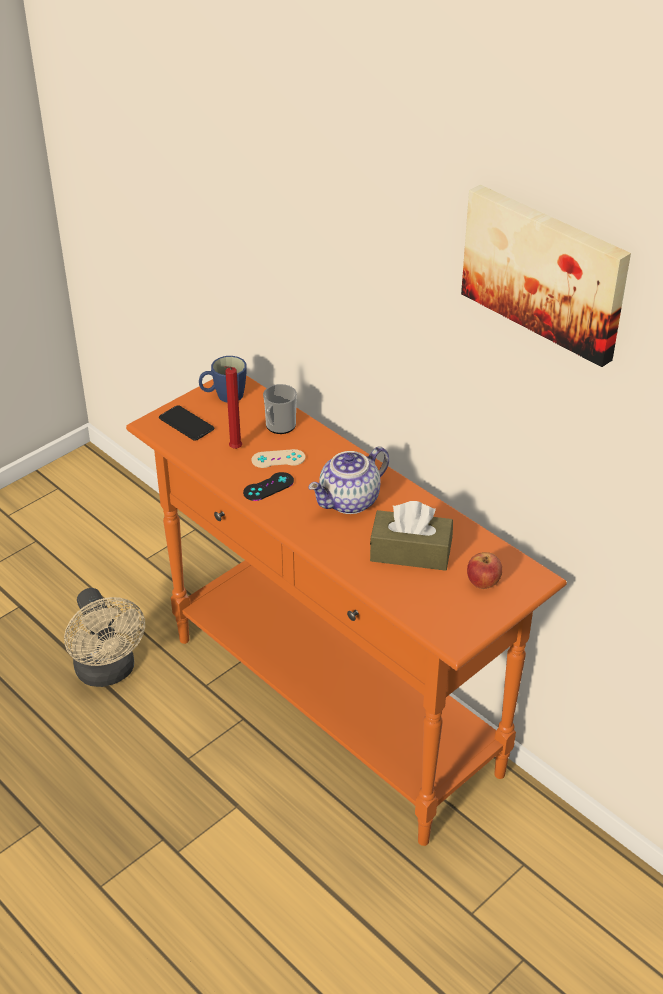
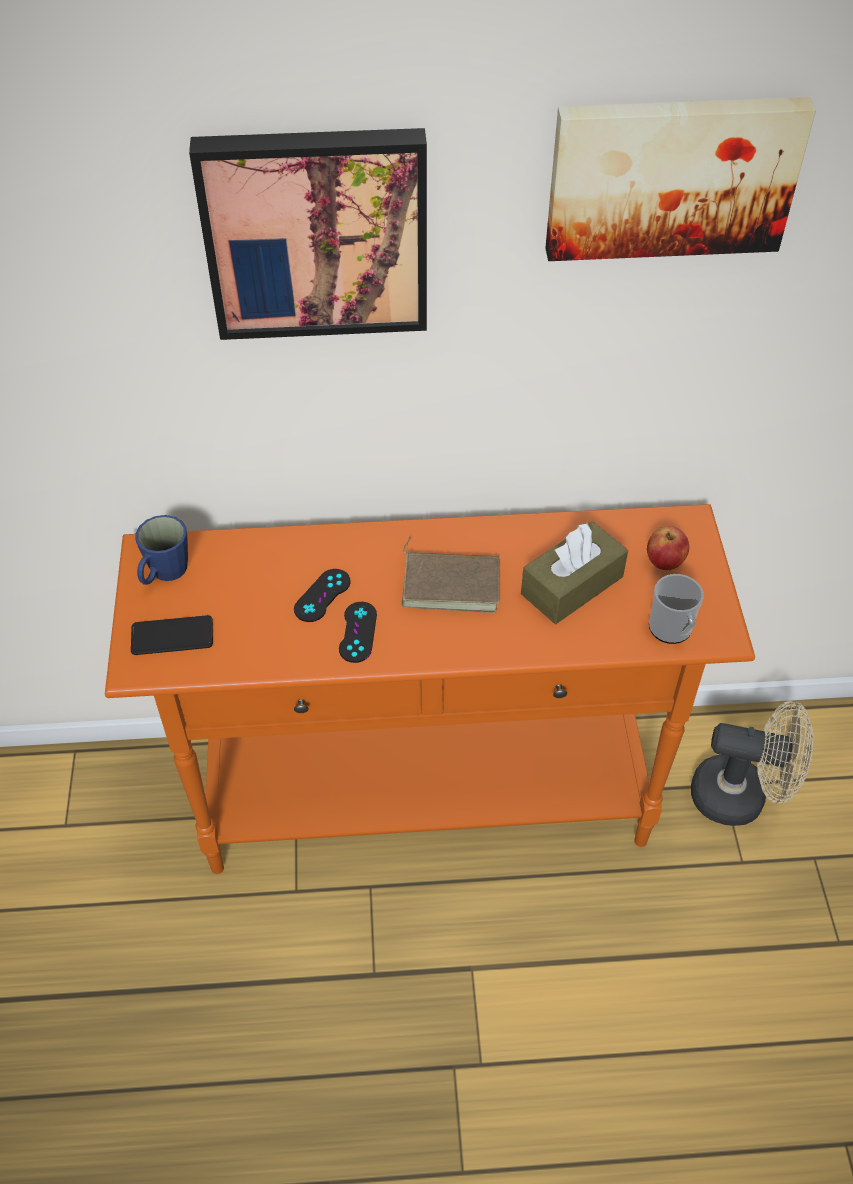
camera: 50 degrees left, 10 degrees up
(108, 672) = (187, 972): beige fan -> beige fan (741, 796)
(234, 450) = (265, 622): red candle -> none
(278, 427) = (271, 562): mug -> mug (672, 631)
(278, 459) = (322, 595): beige game controller -> black game controller
(350, 502) = (451, 582): teapot -> brown book
(352, 207) = (316, 232): none -> picture

